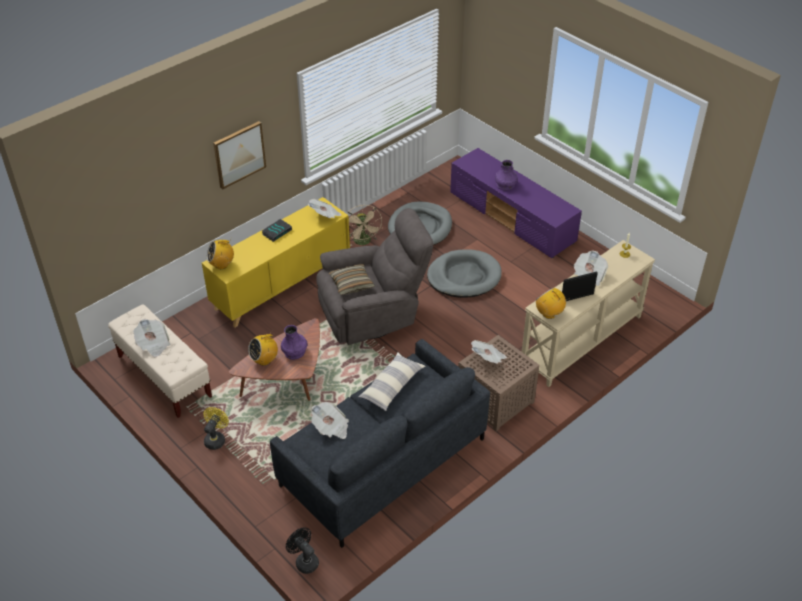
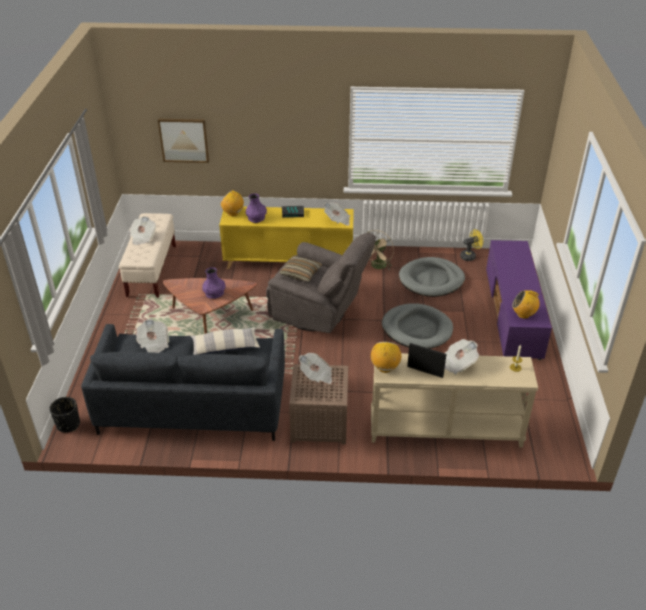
camera: 45 degrees right, 5 degrees down
(216, 439) = (127, 322): yellow fan -> yellow fan (470, 256)
(239, 154) = (281, 134): picture -> picture (184, 140)
(264, 360) = (191, 286): radio -> radio (523, 314)
(304, 561) = (68, 425): black fan -> black planter
(505, 185) = (512, 276): purple vase -> purple vase (256, 218)

